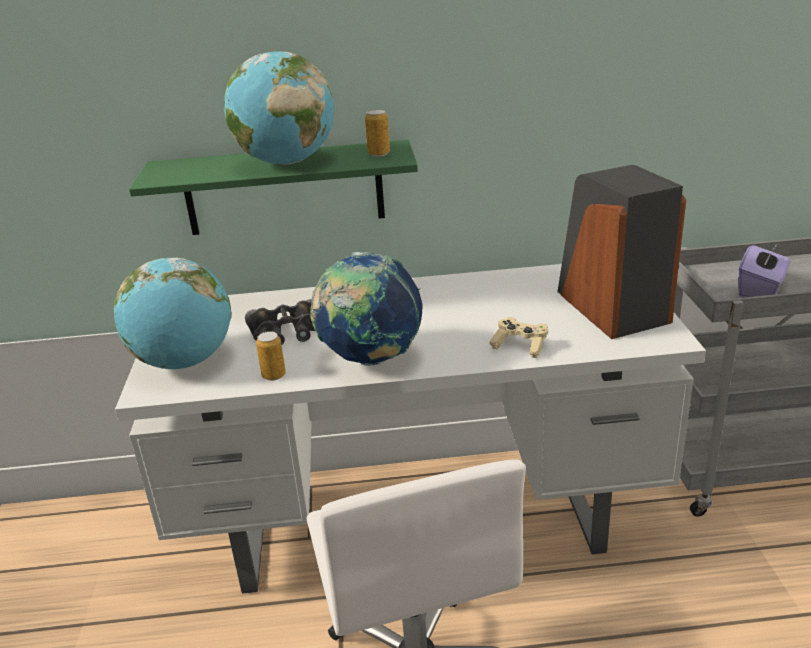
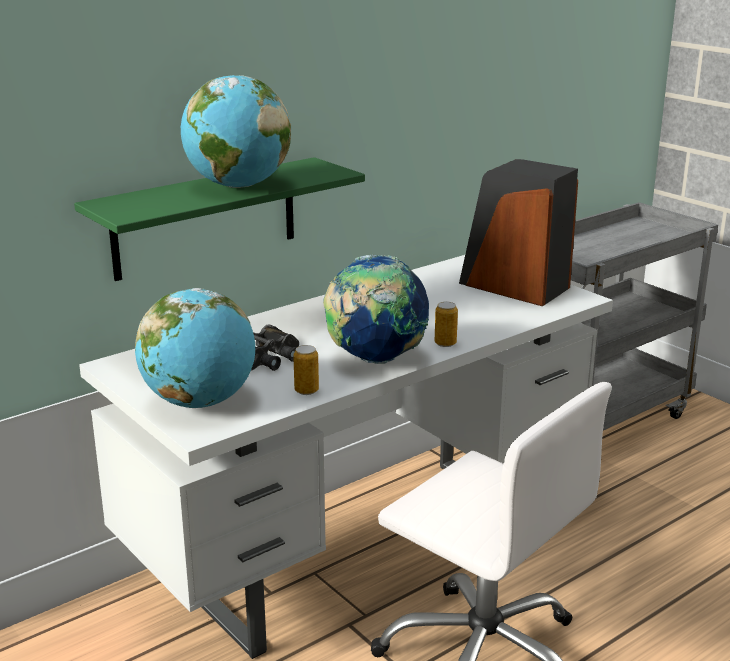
camera: 35 degrees left, 5 degrees down
(379, 154) = (314, 170): can -> can (445, 343)
(520, 346) = (482, 324): beige game controller -> none
(760, 290) = (594, 257): purple tissue box -> none

